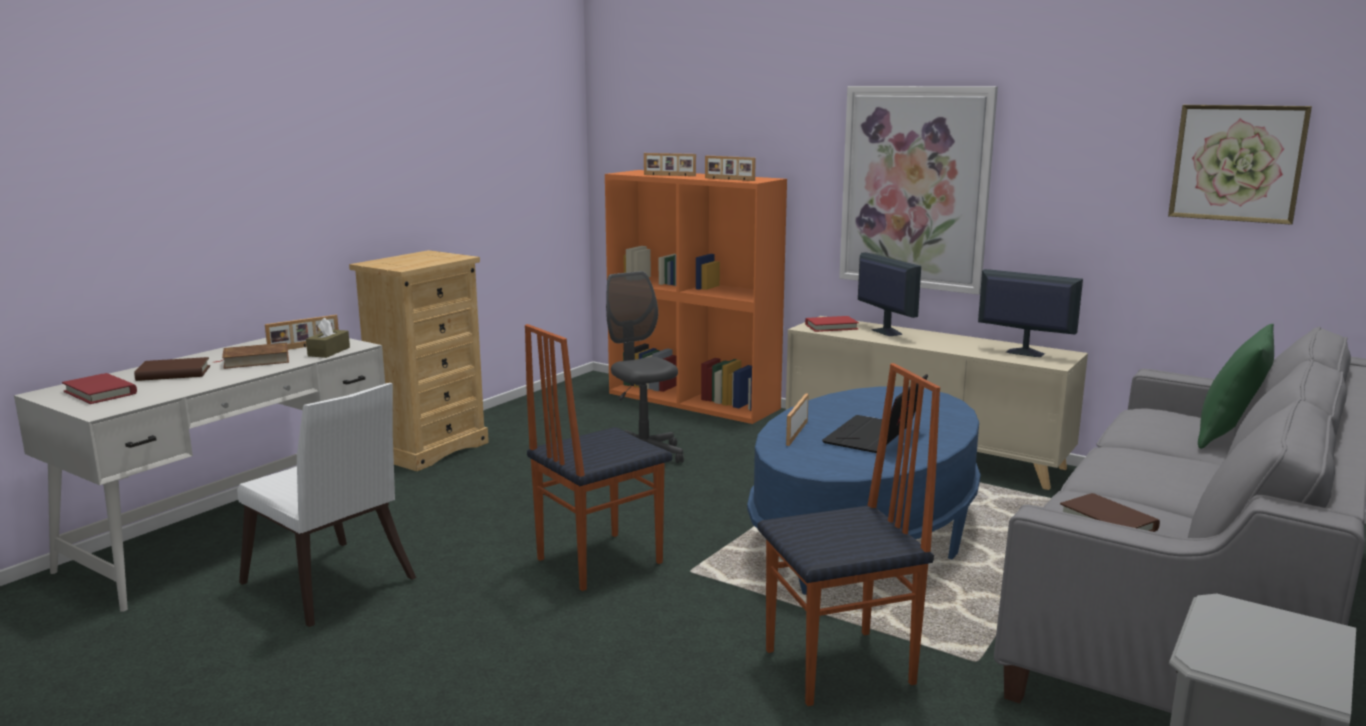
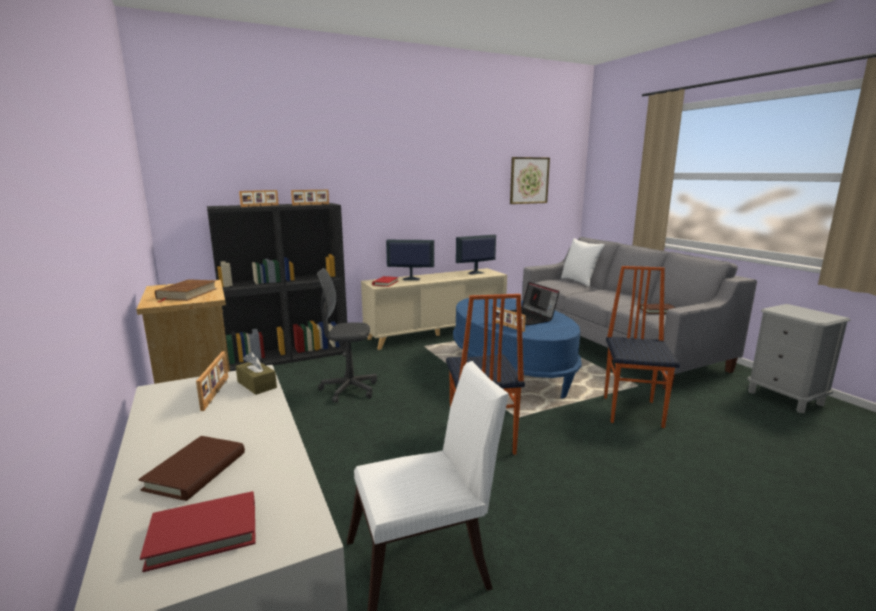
camera: 60 degrees left, 0 degrees up
(256, 360) = (225, 419): brown book -> brown book (187, 294)
(694, 400) = (289, 355): orange bookcase -> black bookcase
(915, 188) = (406, 201): picture -> none
(1229, 437) = (579, 282): green pillow -> white pillow

